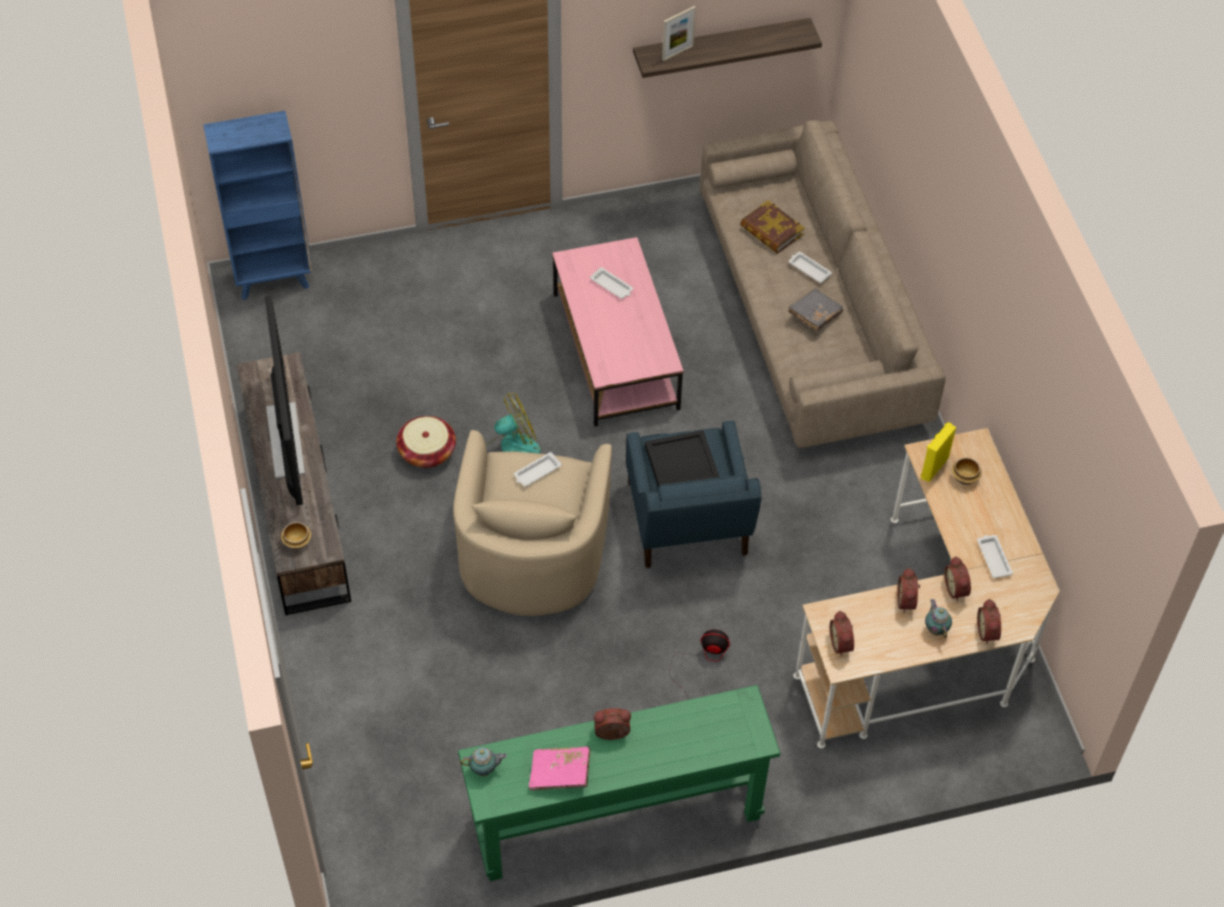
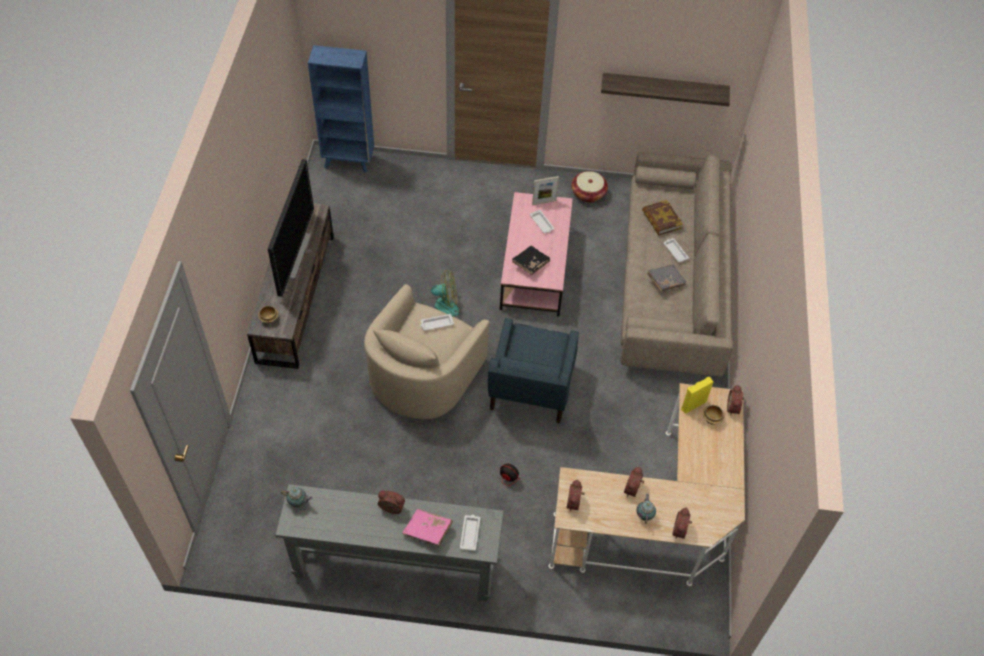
camera: 20 degrees right, 0 degrees up
(427, 451) = (388, 292): basket -> basket (588, 193)
(560, 774) = (345, 523): pink book -> pink book (428, 531)
(617, 817) = (395, 565): green console table -> grey console table
(623, 348) = (530, 264): none -> black book
(677, 53) = (630, 83): picture frame -> picture frame (544, 202)
(681, 465) = (532, 349): black tray -> none
(957, 589) = (672, 493): alarm clock -> alarm clock (734, 408)
(993, 558) = (707, 480): white tray -> white tray (470, 533)

